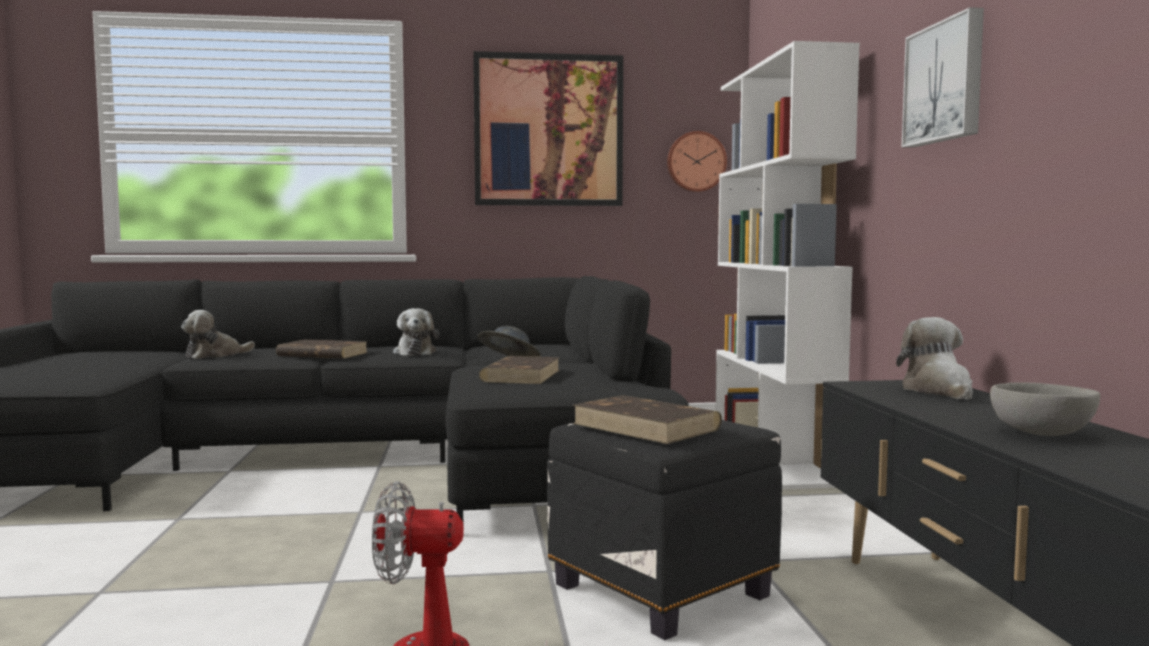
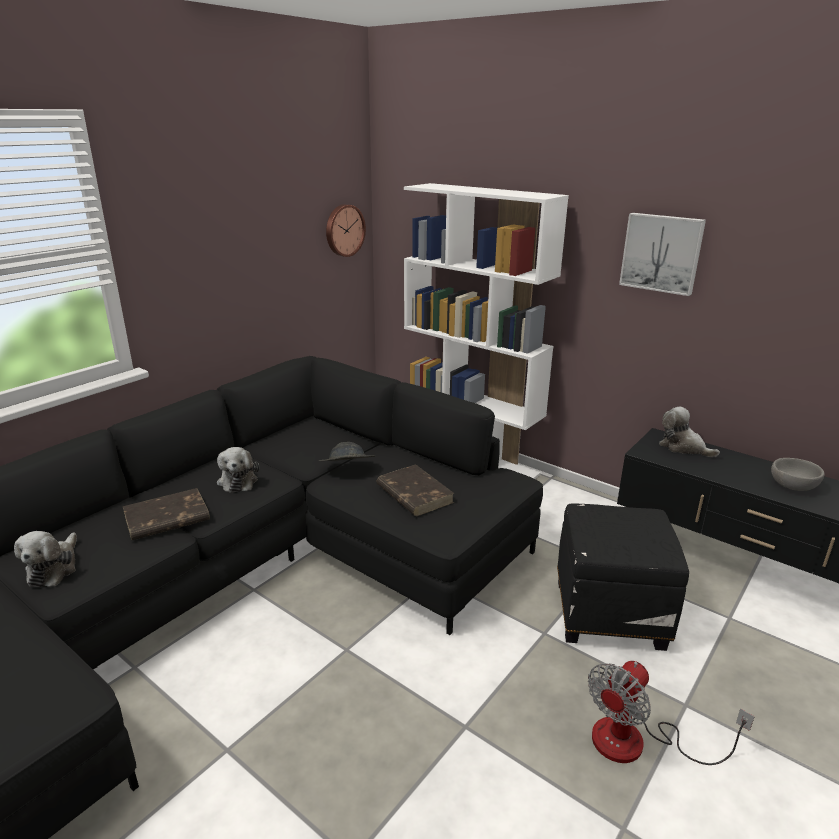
camera: 45 degrees left, 20 degrees up
(415, 352) = (238, 480): plush toy -> plush toy turned 45 degrees clockwise
(548, 130) = (239, 220): picture -> none
(647, 426) = (631, 540): brown book -> none

